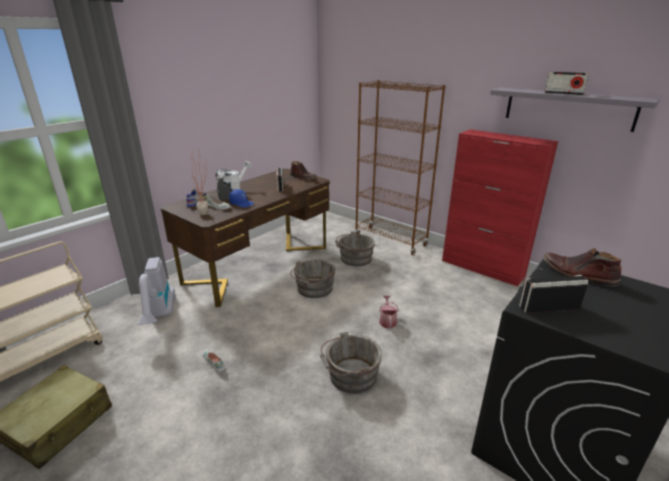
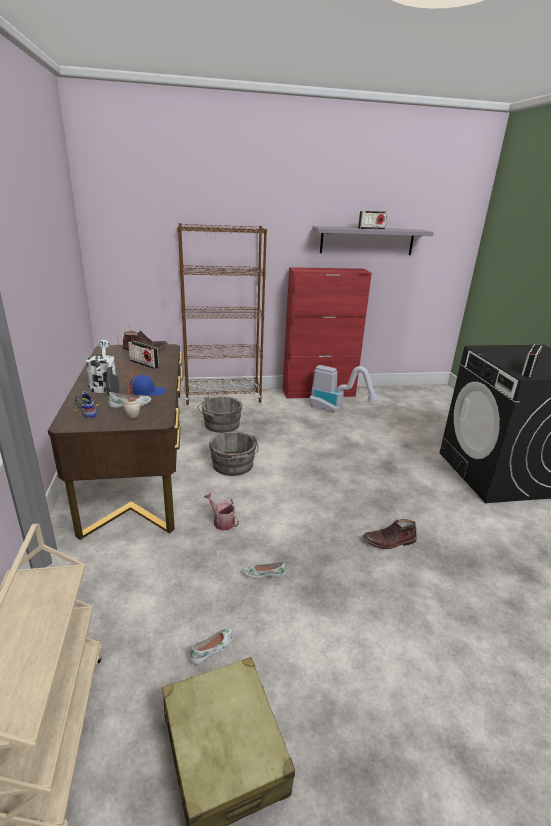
camera: 50 degrees left, 0 degrees up
(132, 377) = (213, 648): none -> white shoe
(160, 316) = (120, 581): vacuum cleaner -> vacuum cleaner (337, 409)
(350, 376) = (369, 509): grey bucket -> none
(387, 321) = (326, 458): watering can -> watering can (222, 521)
(577, 274) = (498, 351): brown boot -> brown boot (389, 541)

